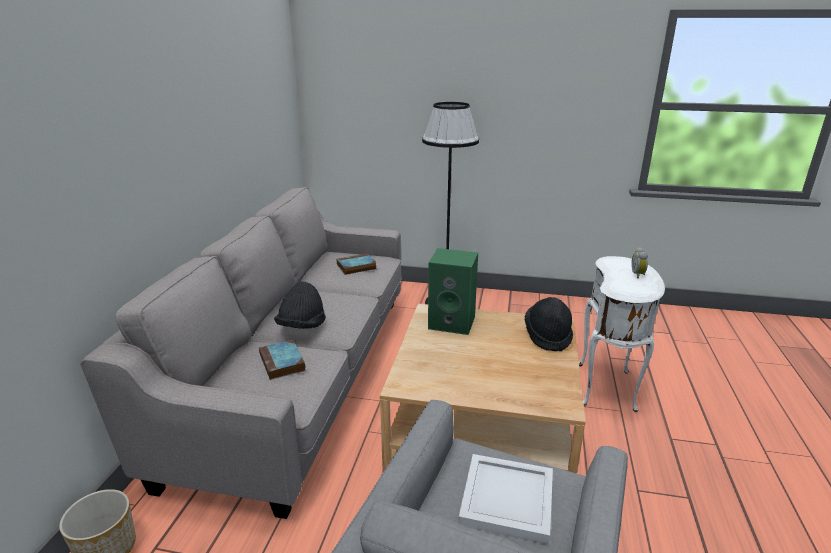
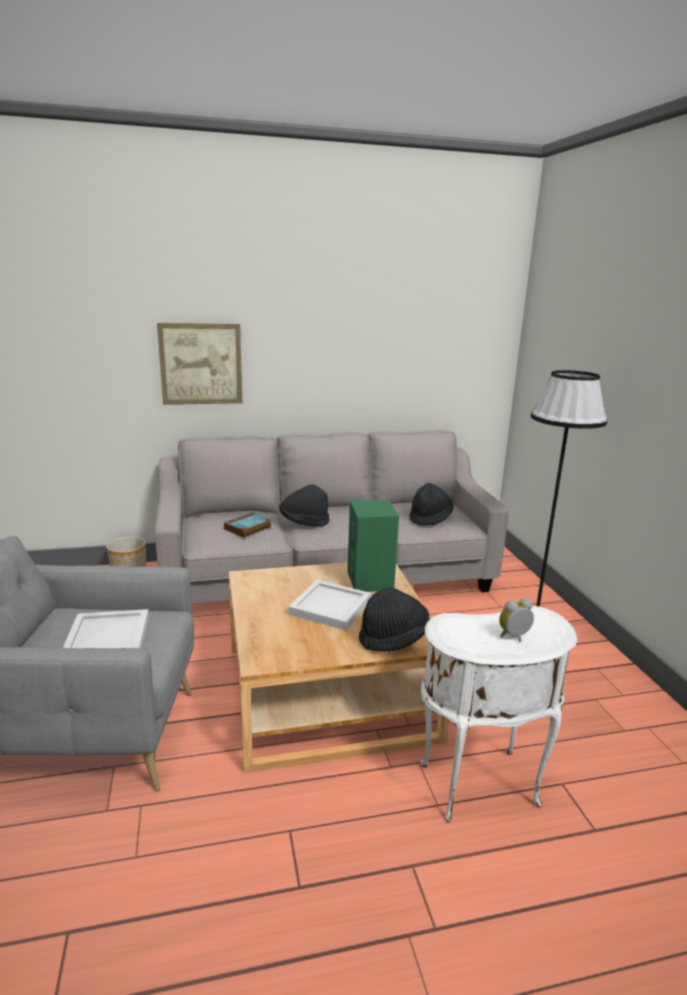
camera: 65 degrees right, 5 degrees down
(89, 193) = (201, 364): none -> picture
(356, 267) = (430, 518): book -> black hat
(488, 353) = (329, 607): none -> white tray

